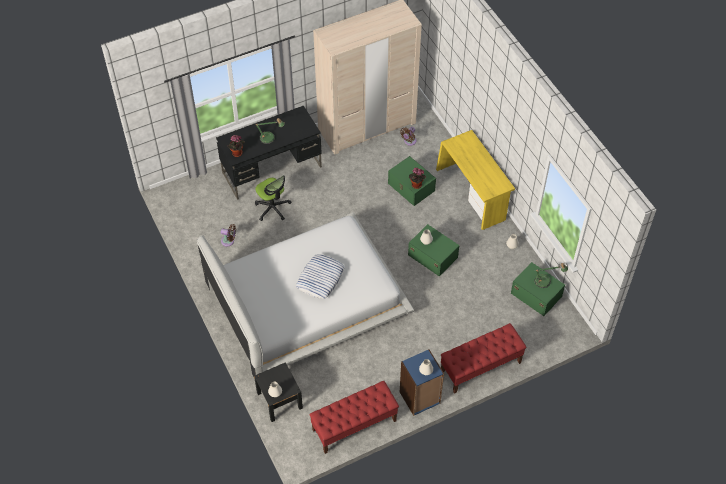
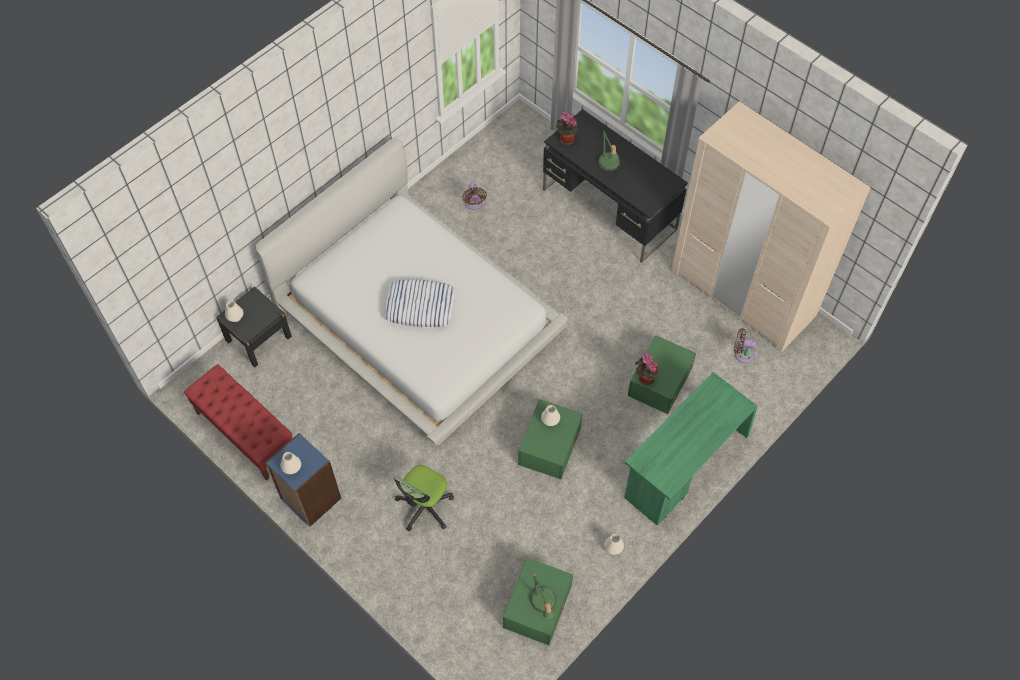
camera: 70 degrees right, 5 degrees up
(273, 208) = (546, 232): office chair -> office chair (425, 507)
(472, 194) = (684, 465): yellow desk -> green desk
(480, 367) = (384, 563): red bench -> none

